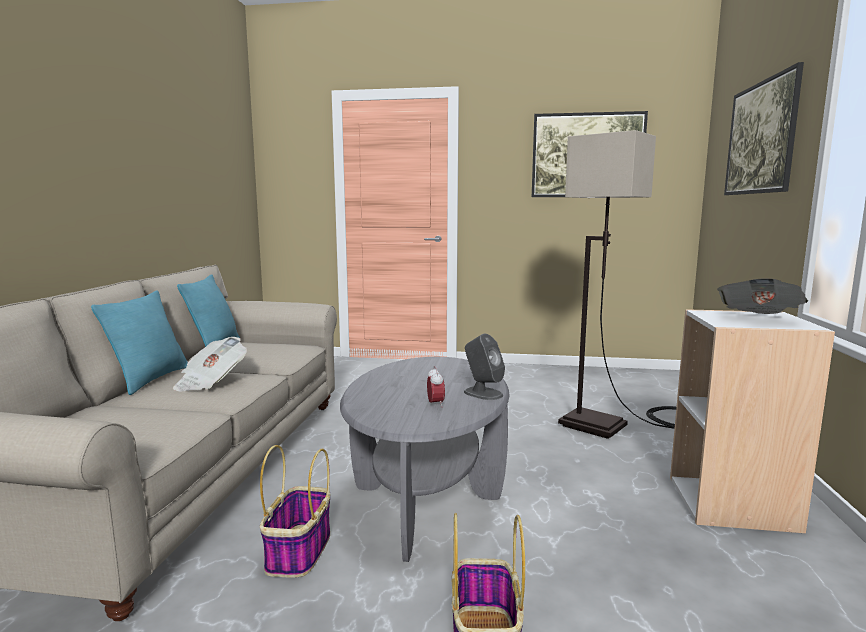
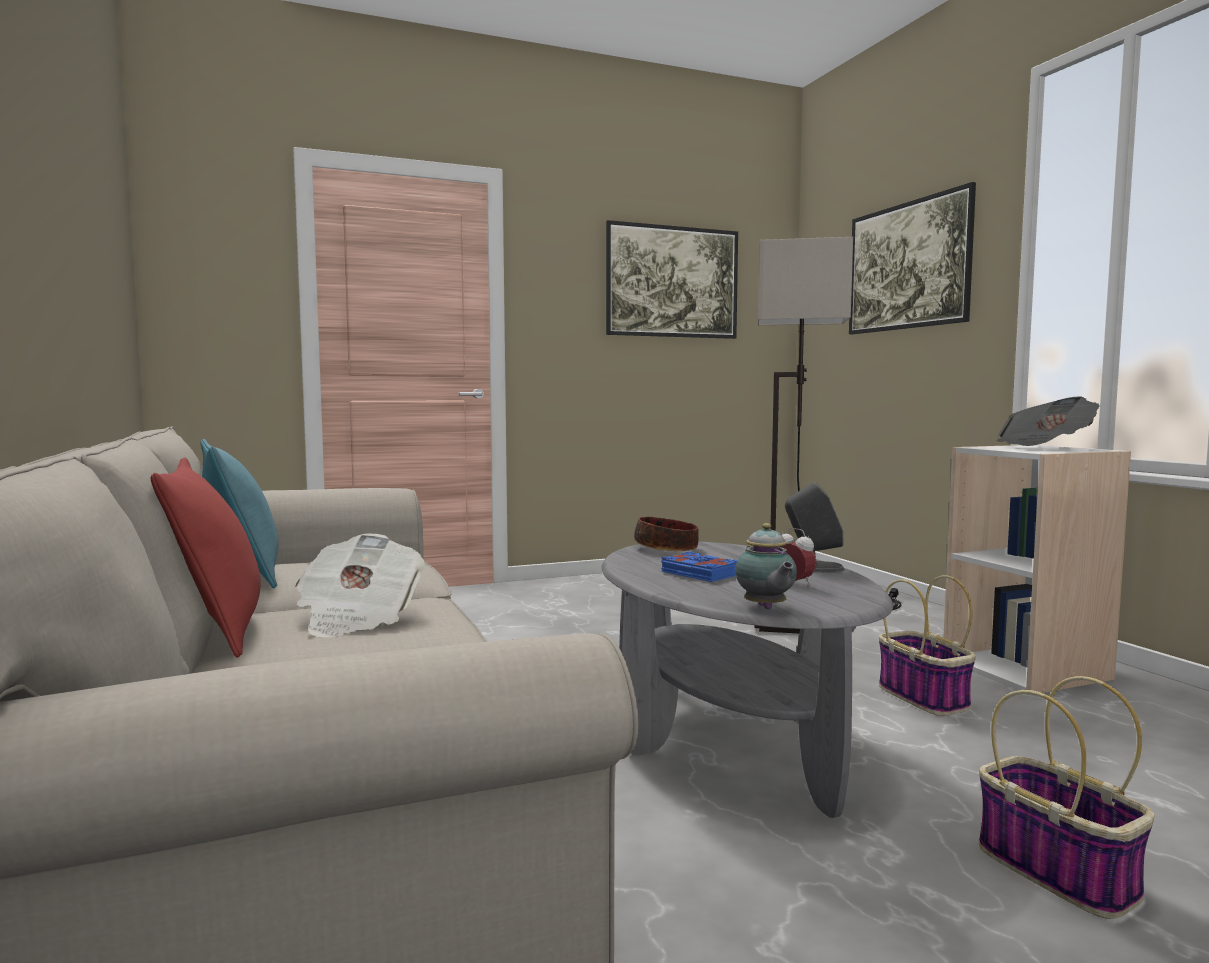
camera: 30 degrees left, 5 degrees down
(150, 379) = (217, 632): turquoise pillow -> red pillow
(299, 552) = (684, 854): basket -> basket (924, 698)
(373, 418) = (765, 608): none -> teapot
(401, 385) = (699, 574): none -> blue book
(432, 363) = (667, 549): none -> bowl

